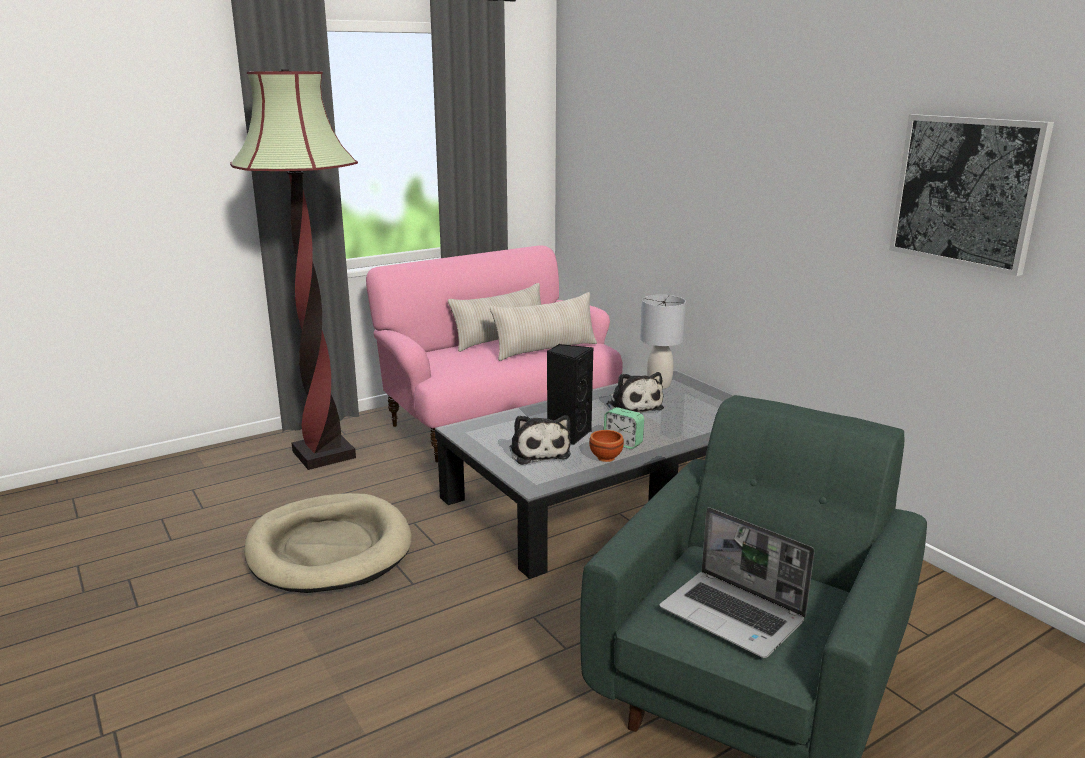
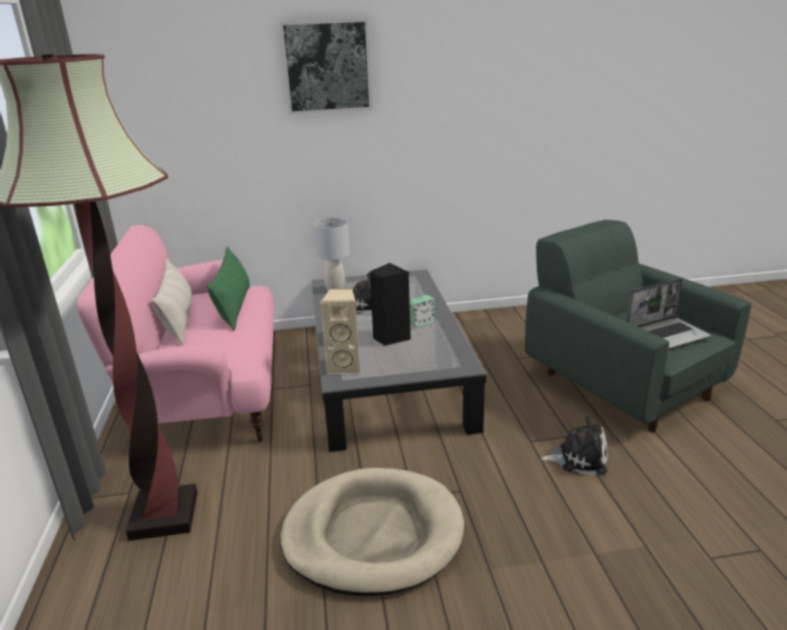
camera: 65 degrees left, 5 degrees up
(488, 426) = (345, 366): none -> beige speaker
(538, 452) = (411, 354): plush toy -> plush toy (578, 458)
(545, 350) = (234, 308): beige pillow -> green pillow
(605, 457) = (440, 332): brown bowl -> none
(966, 191) = (529, 92): picture -> picture (327, 66)

